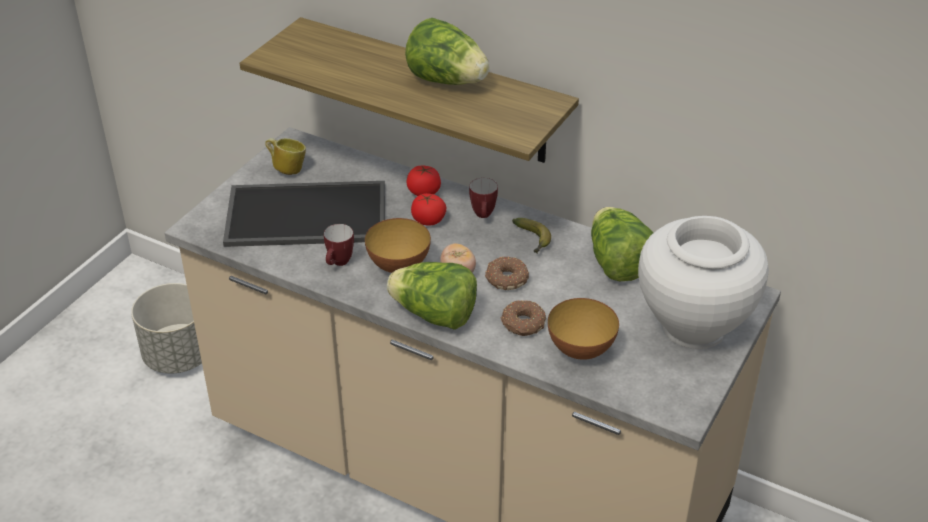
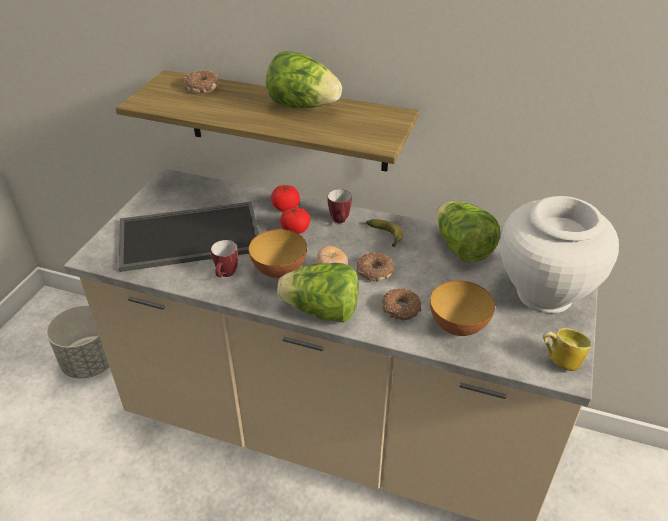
camera: 10 degrees left, 0 degrees up
(287, 168) = (166, 200): mug -> mug (560, 360)
(338, 45) = (201, 87): none -> donut

